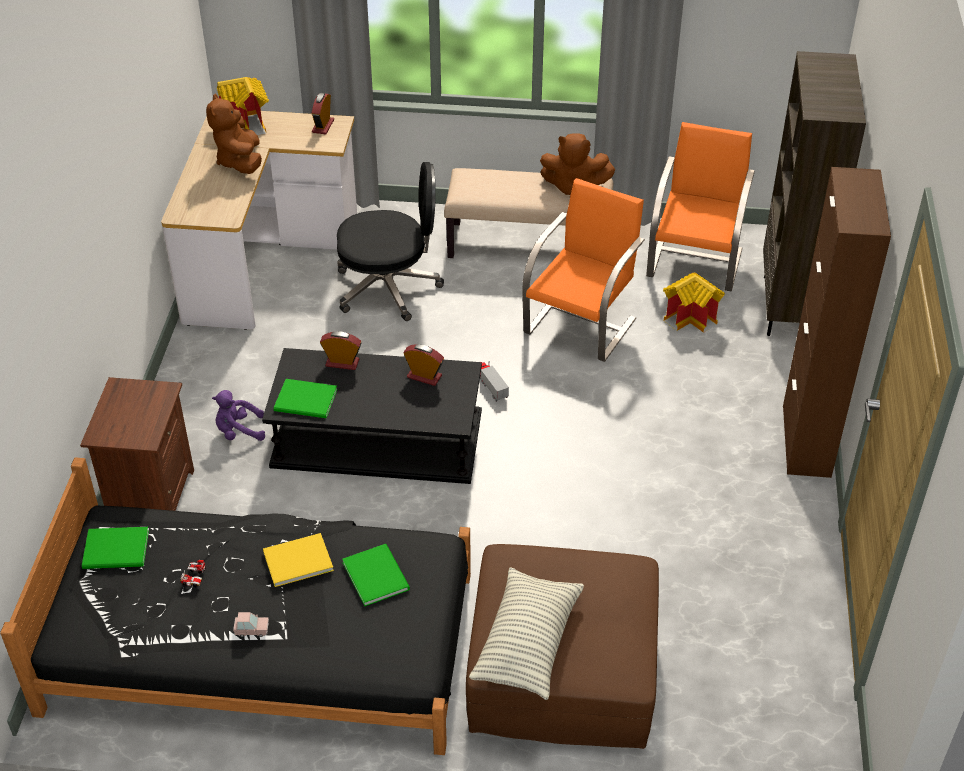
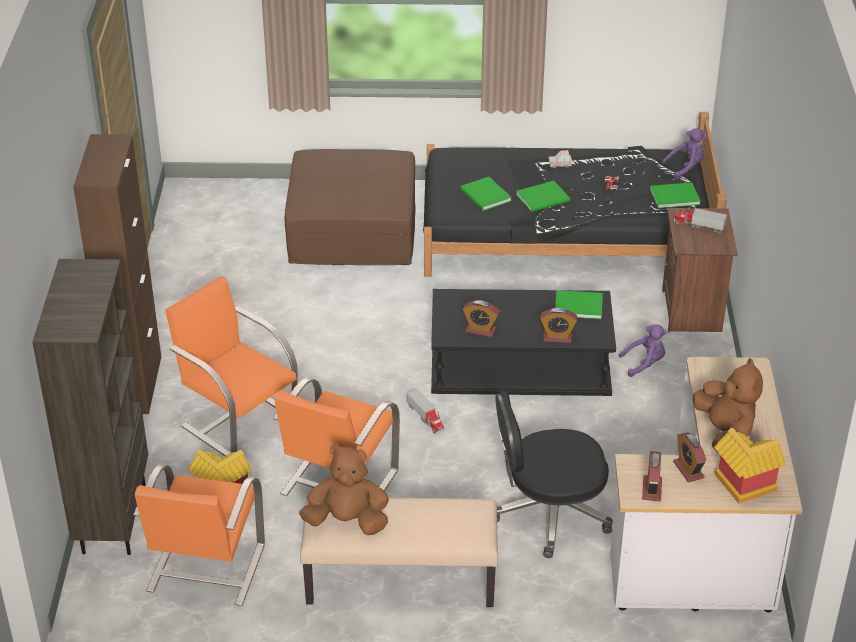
camera: 175 degrees right, 5 degrees down
(70, 611) = (685, 167): none -> purple plush toy
(131, 420) = (699, 225): none -> toy truck
(286, 137) = (688, 470): none -> alarm clock
(295, 560) = (544, 198): yellow book -> green book
(527, 643) = (376, 162): pillow -> none
(686, 394) = (238, 419): none -> orange chair

